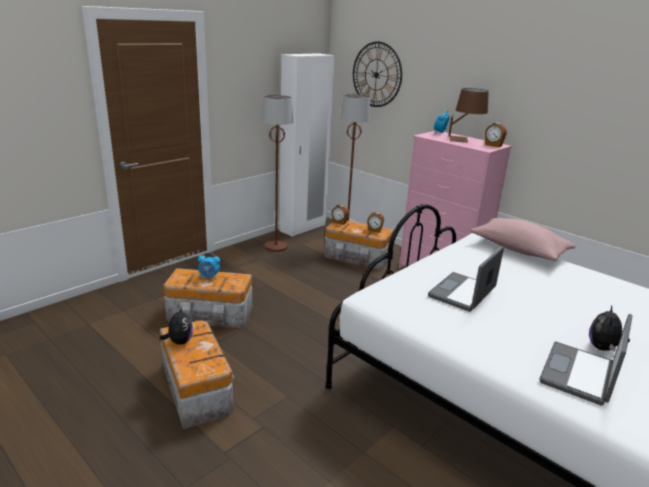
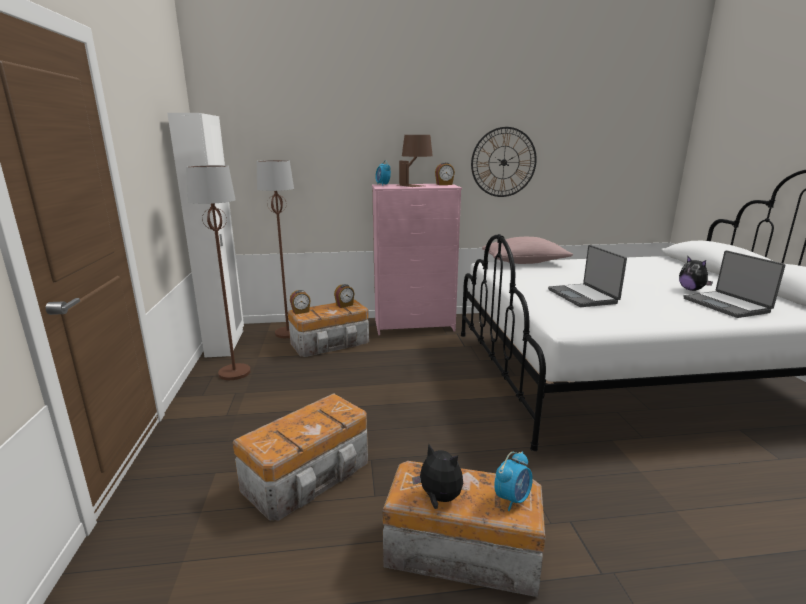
camera: 50 degrees left, 5 degrees down
(209, 277) = (302, 422): alarm clock -> alarm clock (512, 499)
(376, 74) = (275, 136): wall clock -> wall clock (503, 162)

